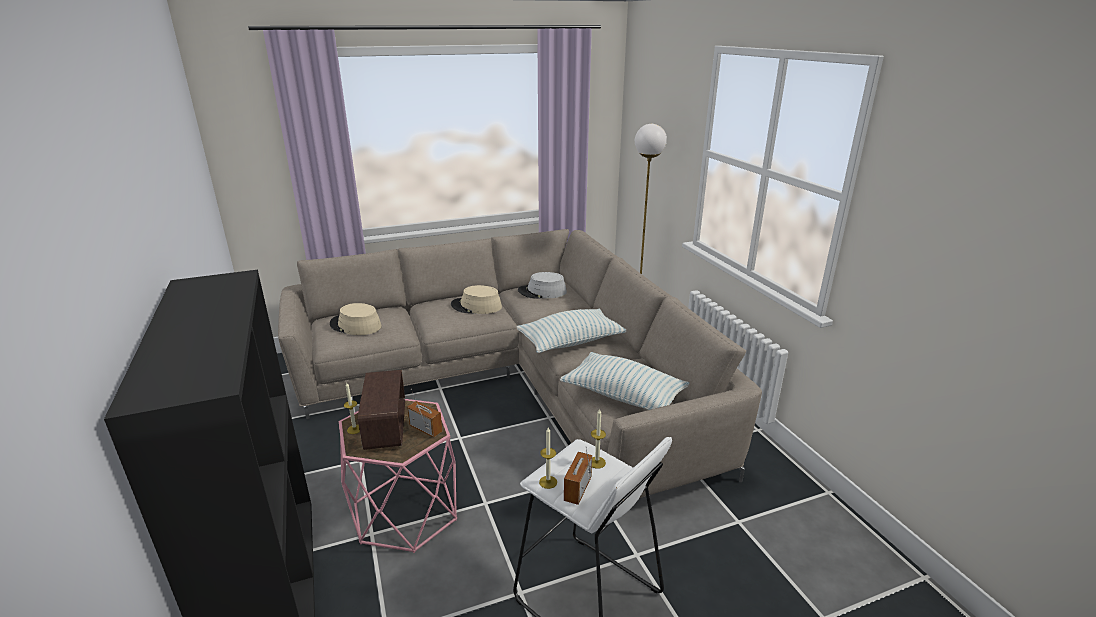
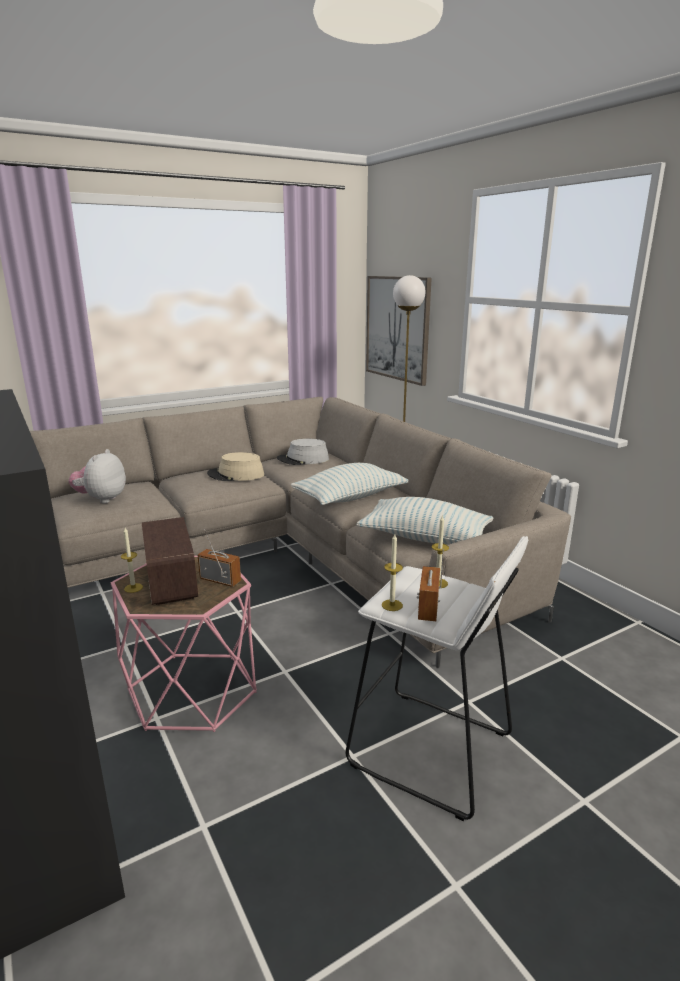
camera: 10 degrees left, 5 degrees down
(355, 325) = (101, 499): beige hat -> plush toy
(645, 166) = (397, 328): none -> picture

